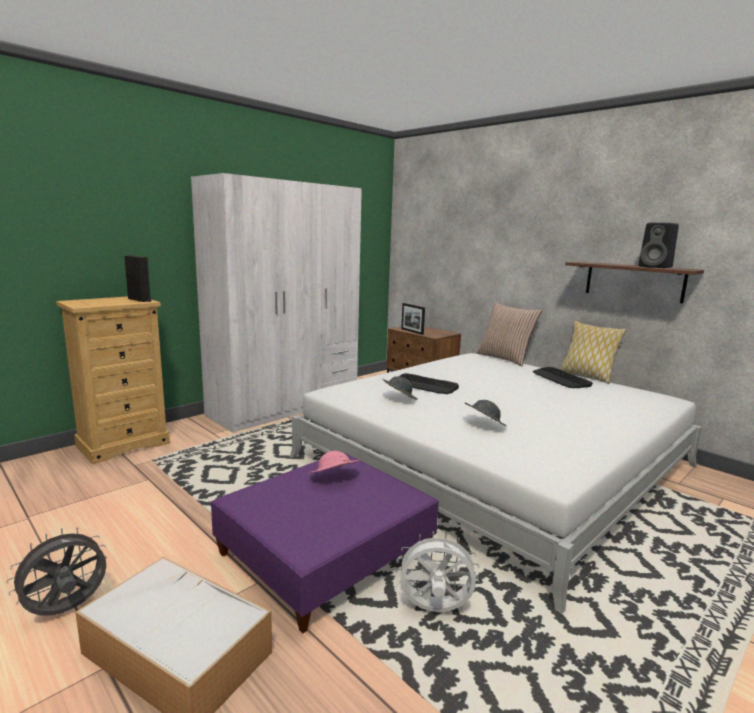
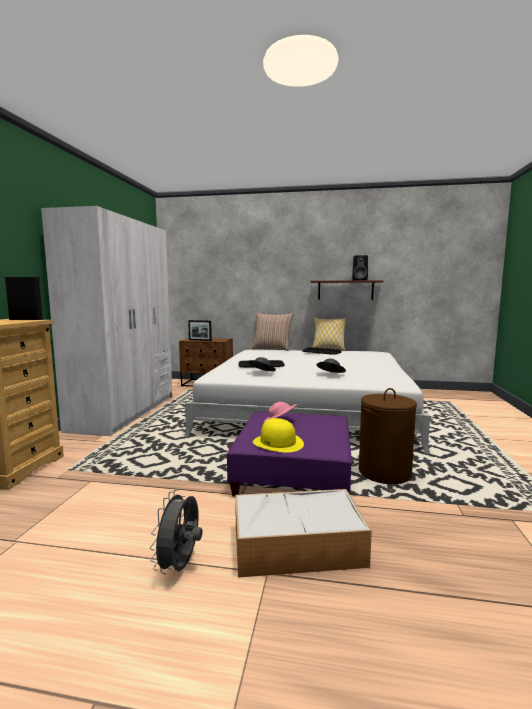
camera: 35 degrees left, 5 degrees down
(276, 509) = (278, 443): none -> yellow hat
(434, 610) = (384, 472): white fan -> brown laundry basket

